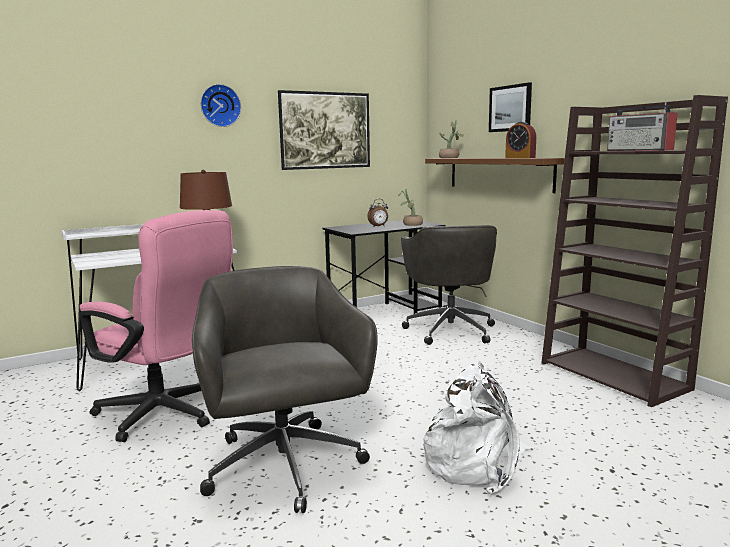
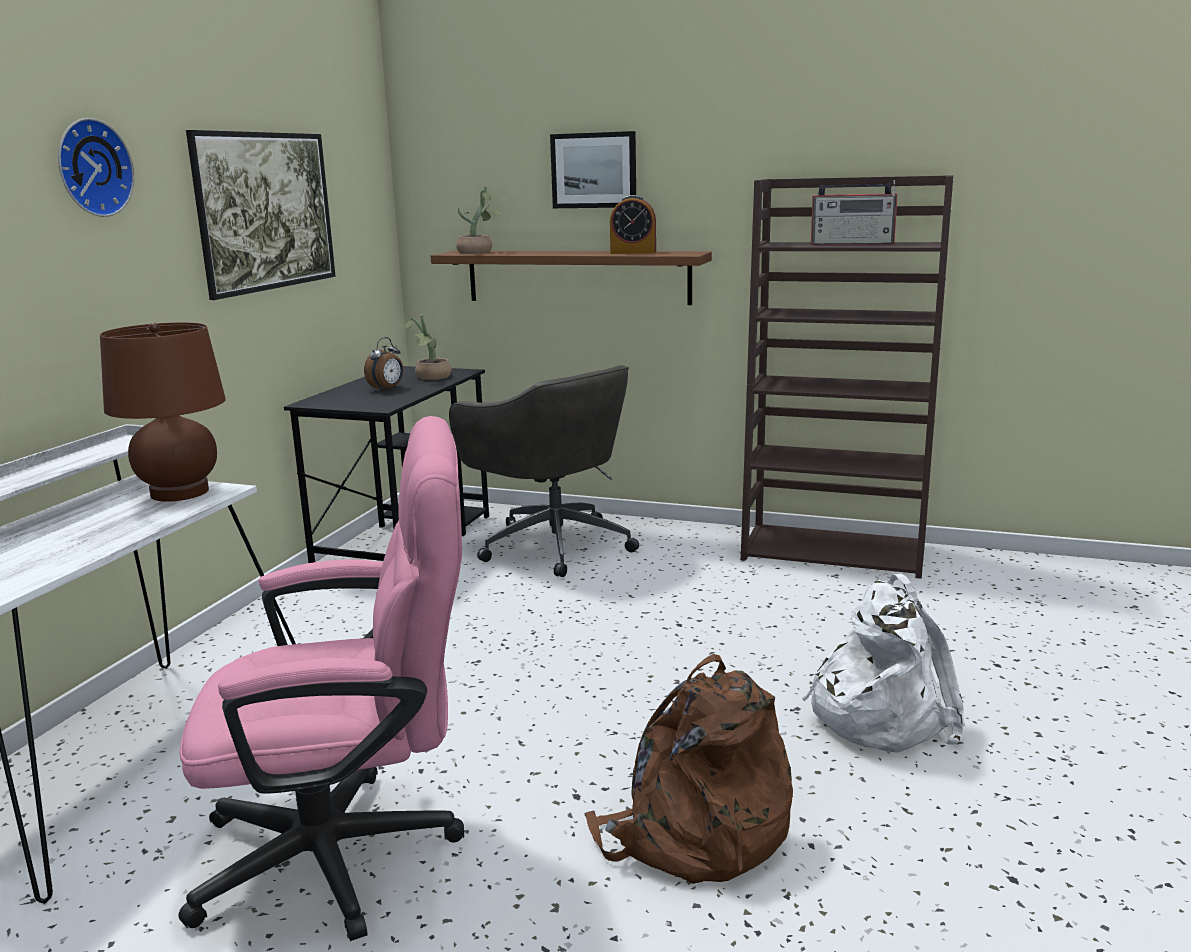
camera: 40 degrees left, 5 degrees up
(285, 468) = (694, 834): grey office chair -> brown backpack

